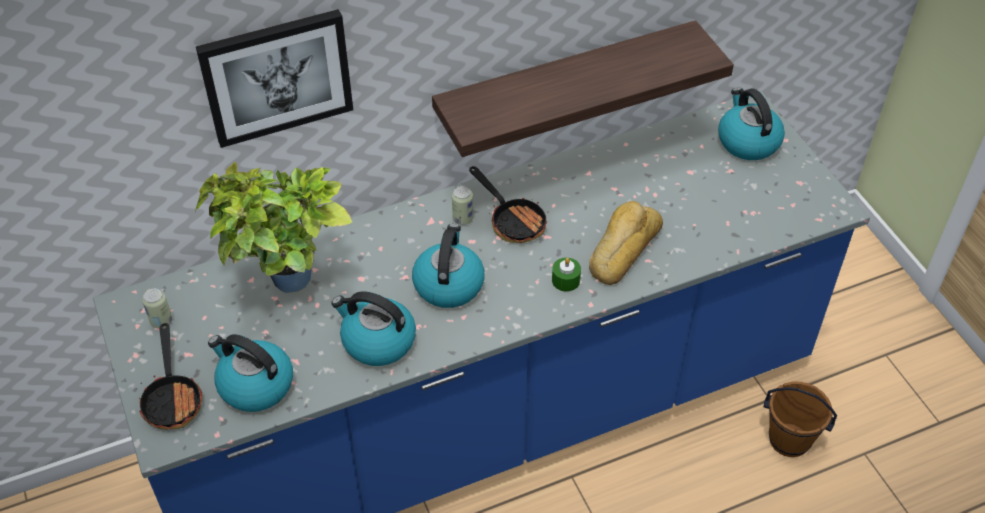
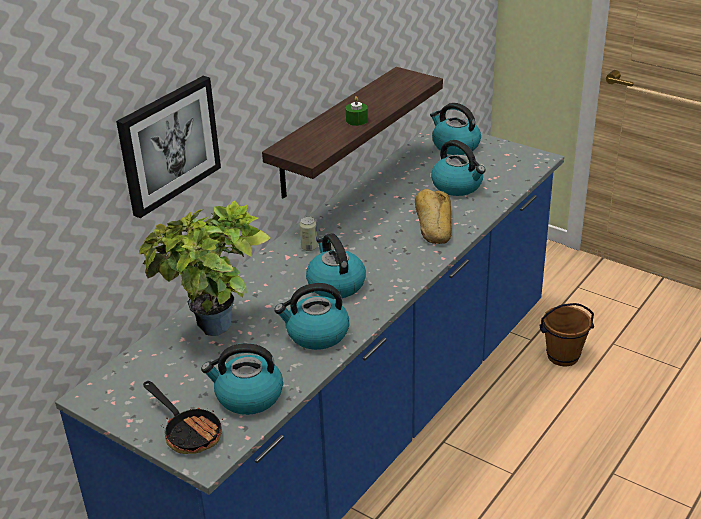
camera: 30 degrees left, 15 degrees down
(161, 321) = (131, 391): can -> none
(513, 220) = (345, 235): frying pan -> none
(565, 280) = (413, 252): green candle -> green candle (356, 120)
(697, 205) = (458, 186): none -> kettle

